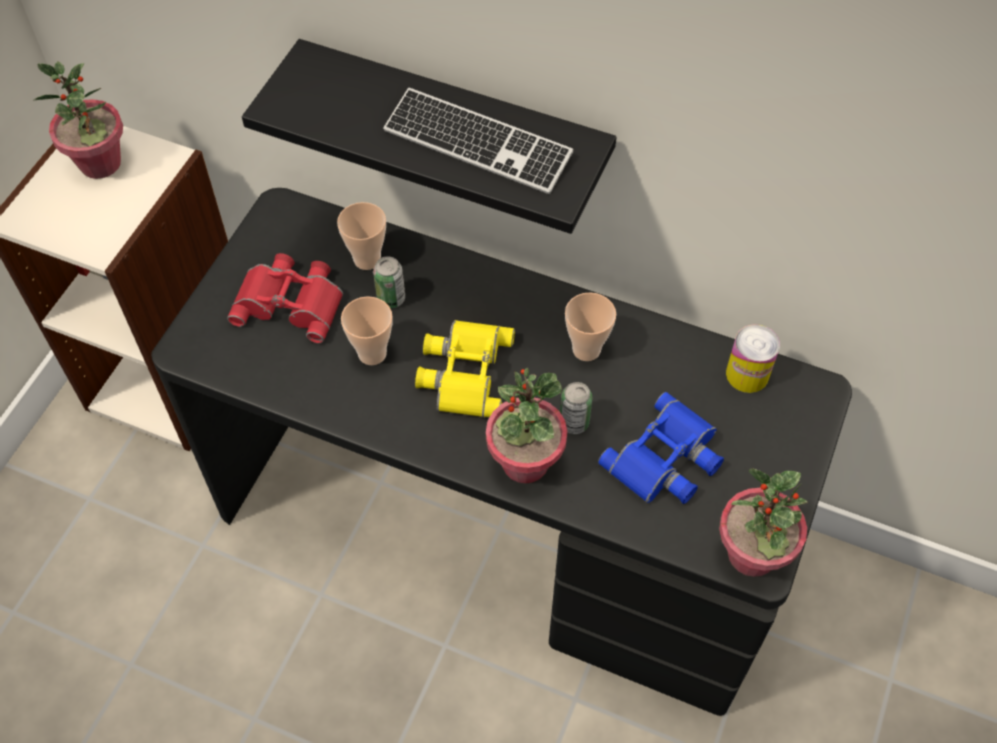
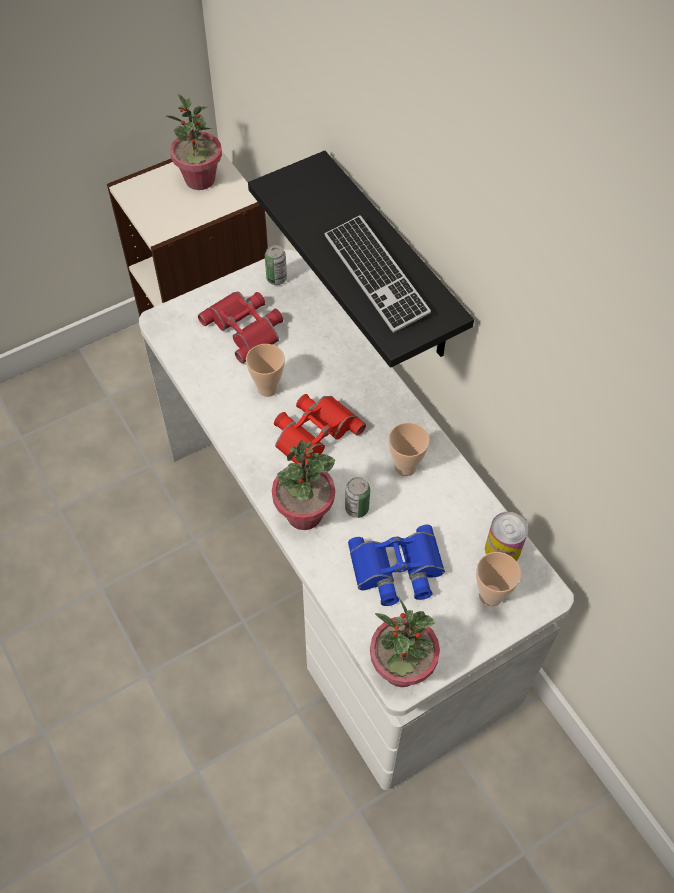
camera: 35 degrees right, 0 degrees up
(367, 259) = (313, 327): cup -> cup (491, 595)
(391, 298) = (308, 360): can -> can (276, 278)
(463, 371) = (314, 433): yellow binoculars -> red binoculars
(499, 524) = (337, 567): black desk -> white desk

